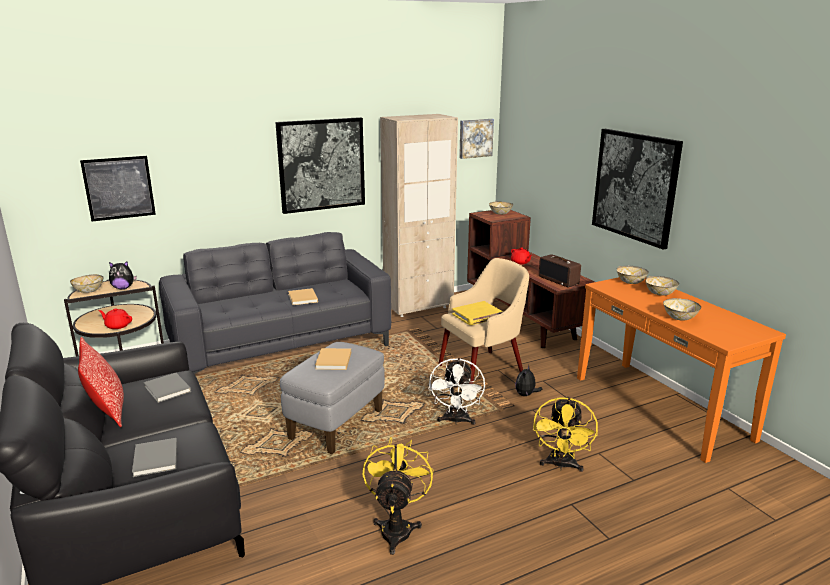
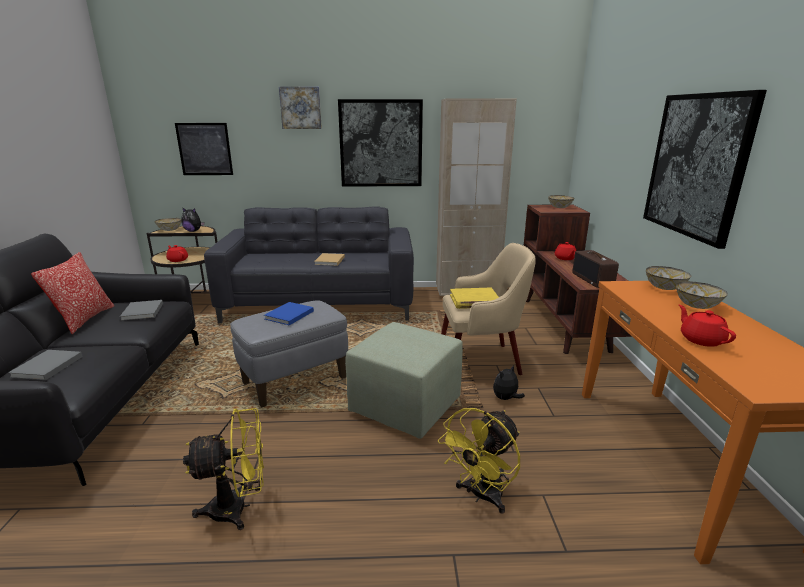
camera: 25 degrees right, 0 degrees up
(333, 361) = (288, 315): beige book -> blue book
(397, 527) = (238, 508): yellow fan -> yellow fan turned 45 degrees clockwise
(456, 421) = (406, 407): white fan -> green ottoman
(475, 138) = (548, 129): picture -> picture (301, 108)
(679, 318) = (701, 339): bowl -> red teapot

